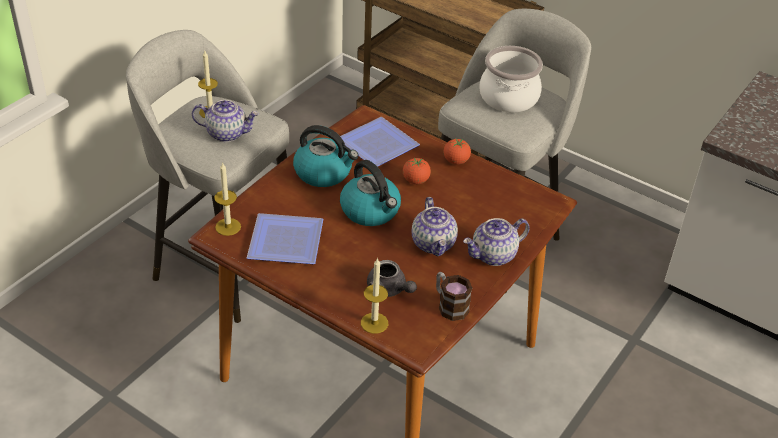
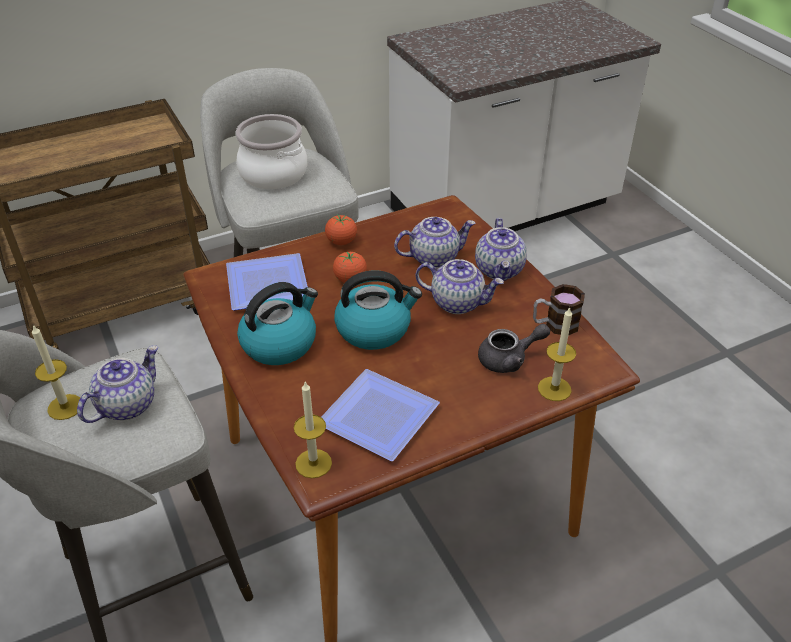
camera: 60 degrees left, 0 degrees up
(478, 215) = (434, 257): none -> teapot

